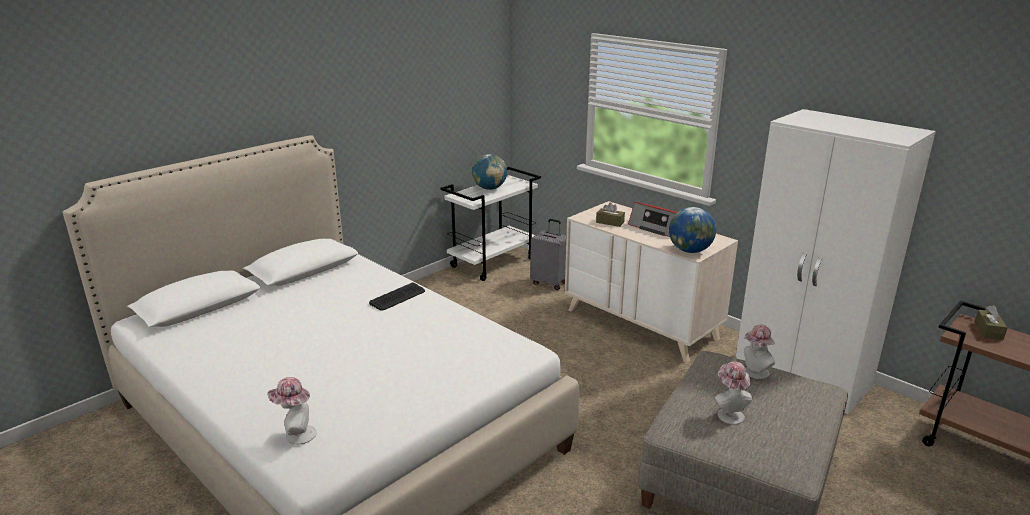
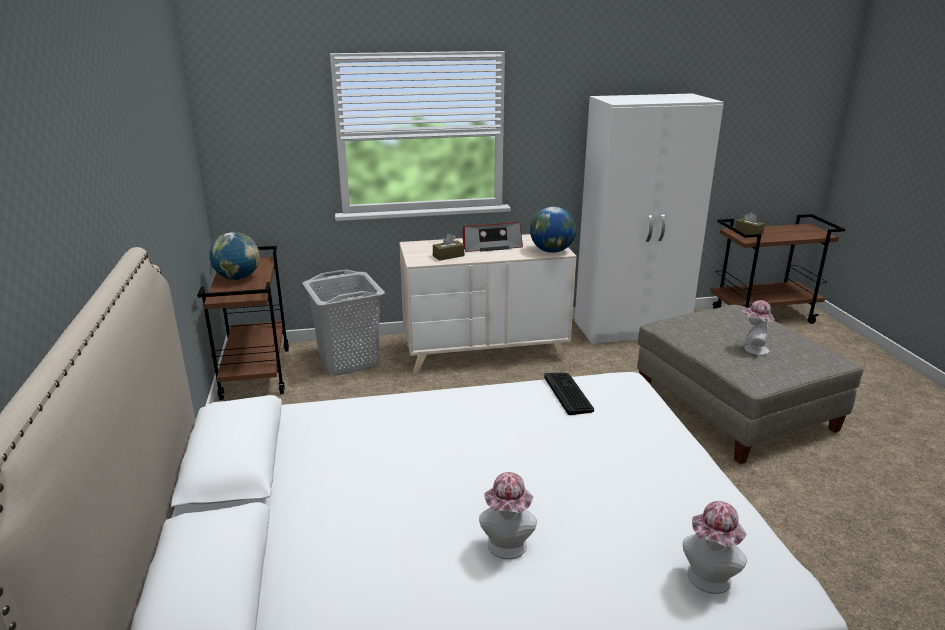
camera: 55 degrees left, 0 degrees up
(398, 297) = (422, 414): keyboard -> keyboard (568, 393)
(493, 262) = (255, 373): white cart -> brown cart
(549, 283) = (349, 361): grey suitcase -> grey laundry basket
(754, 373) = (704, 319): hat -> hat (507, 549)

